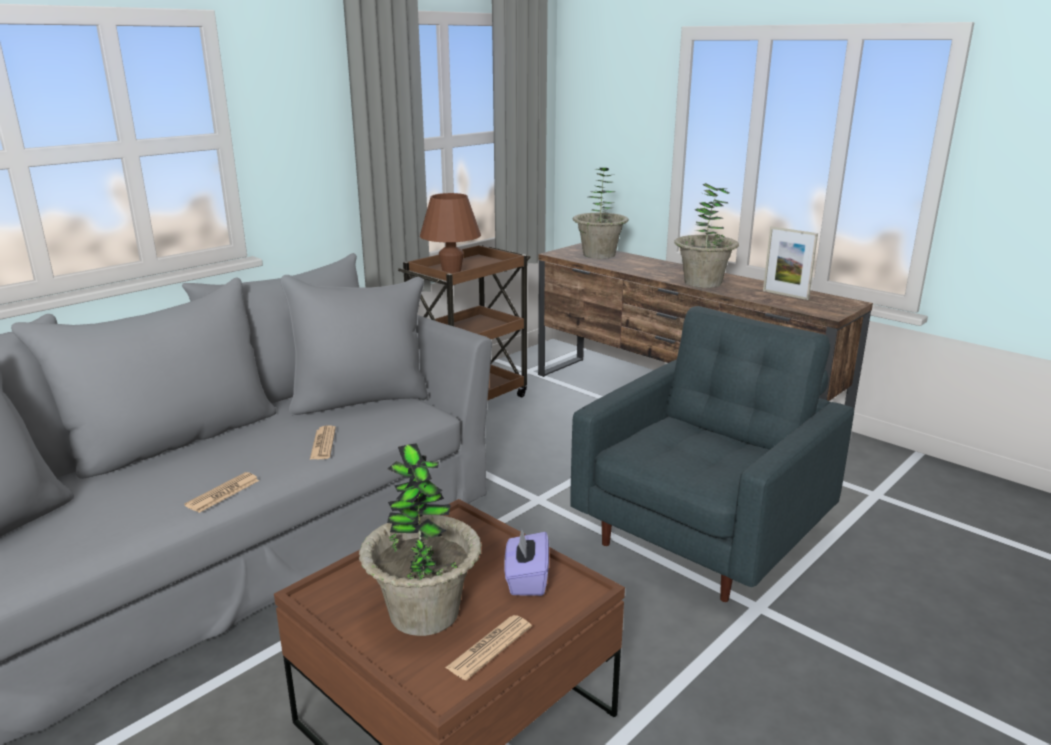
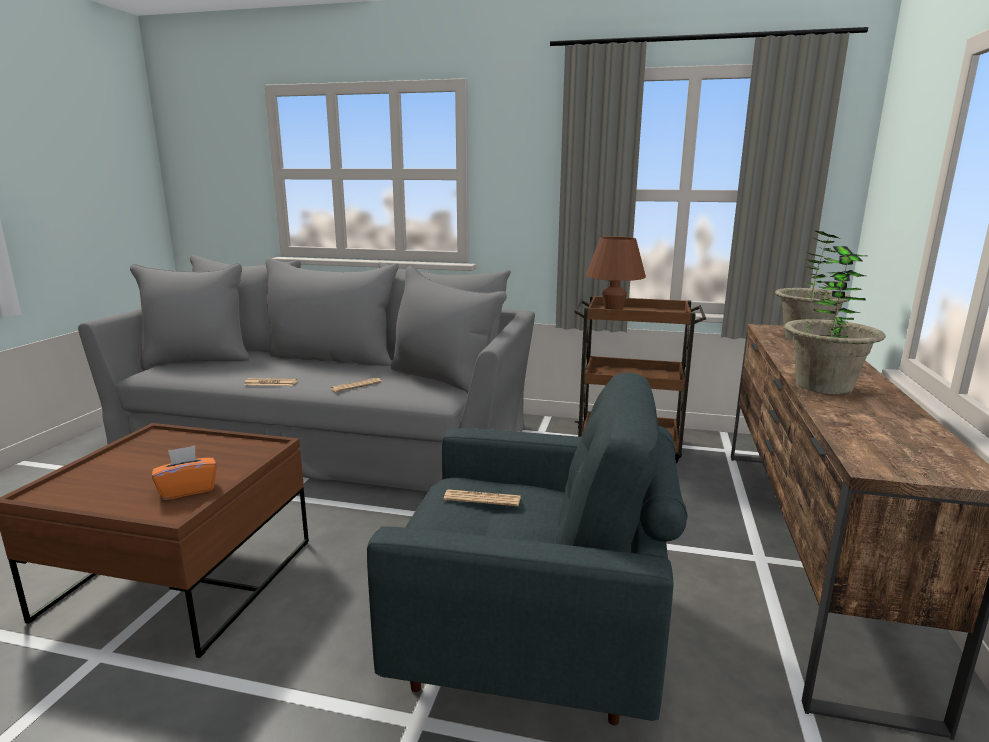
camera: 60 degrees right, 5 degrees down
(424, 613) = (136, 467): potted plant -> none
(489, 647) = (91, 498): newspaper -> newspaper (482, 499)
(526, 579) = (187, 490): purple tissue box -> orange tissue box
(785, 295) = (891, 430): picture frame -> none

